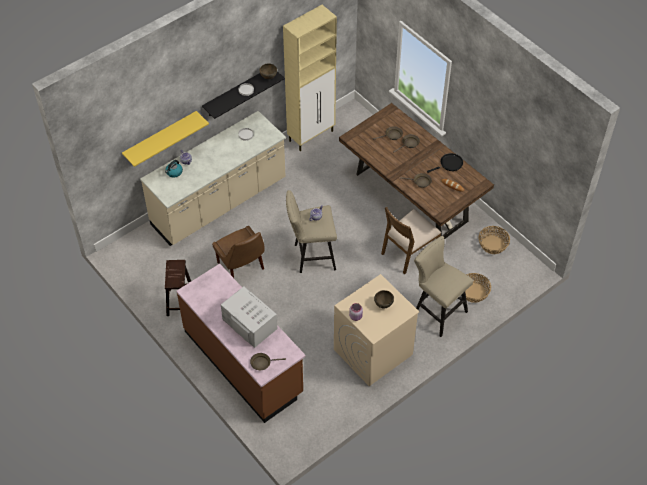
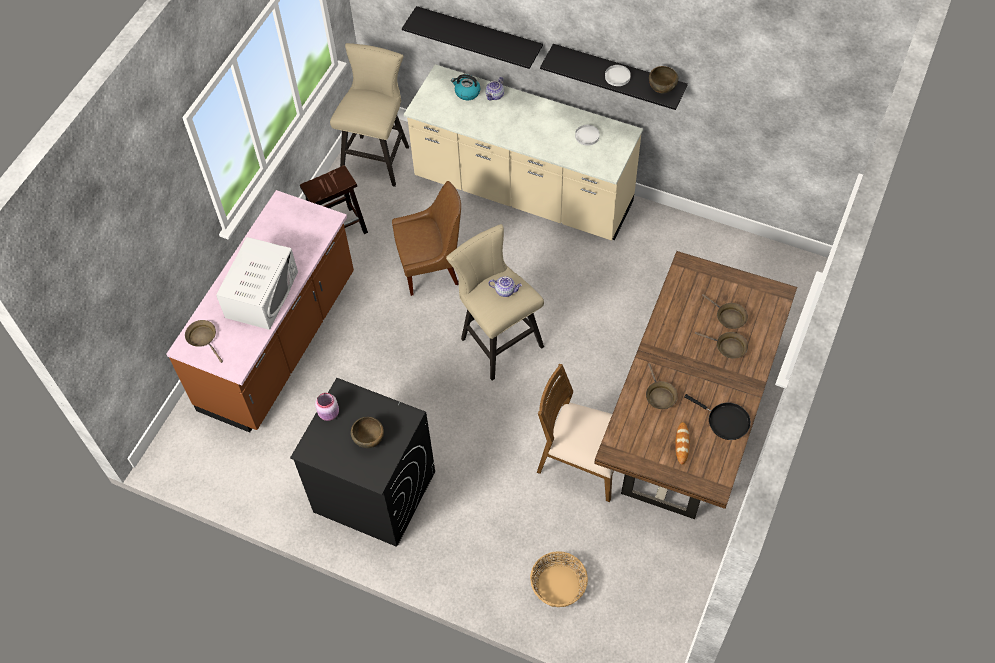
camera: 65 degrees right, 5 degrees up
(160, 138) = (479, 35): yellow shelf -> black shelf
(241, 267) = (431, 268): brown chair -> brown chair turned 135 degrees counterclockwise
(311, 136) = (717, 240): beige cabinet -> none
(372, 352) = (373, 491): beige washing machine -> black washing machine
(437, 311) = (493, 547): beige stool -> beige stool (378, 157)
(492, 245) = (670, 575): basket -> none

